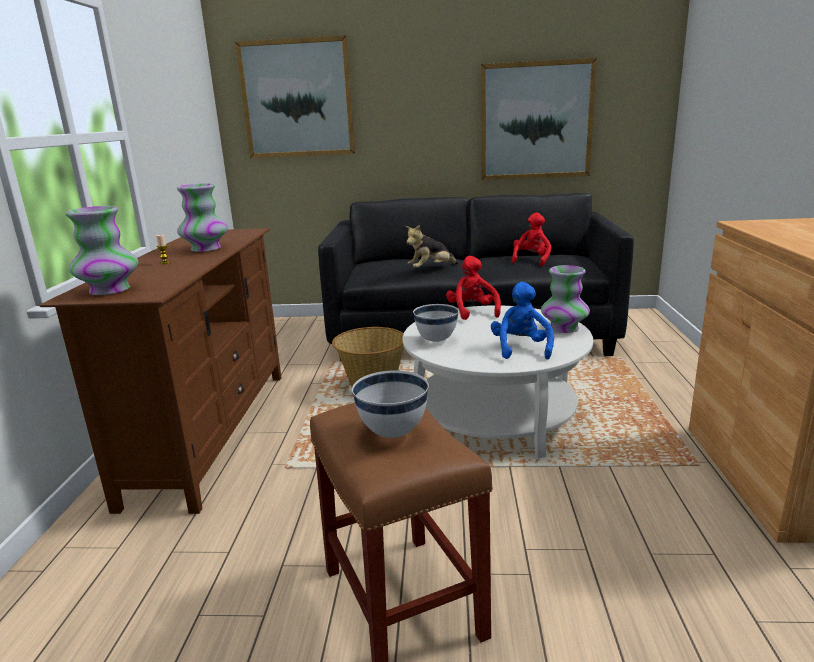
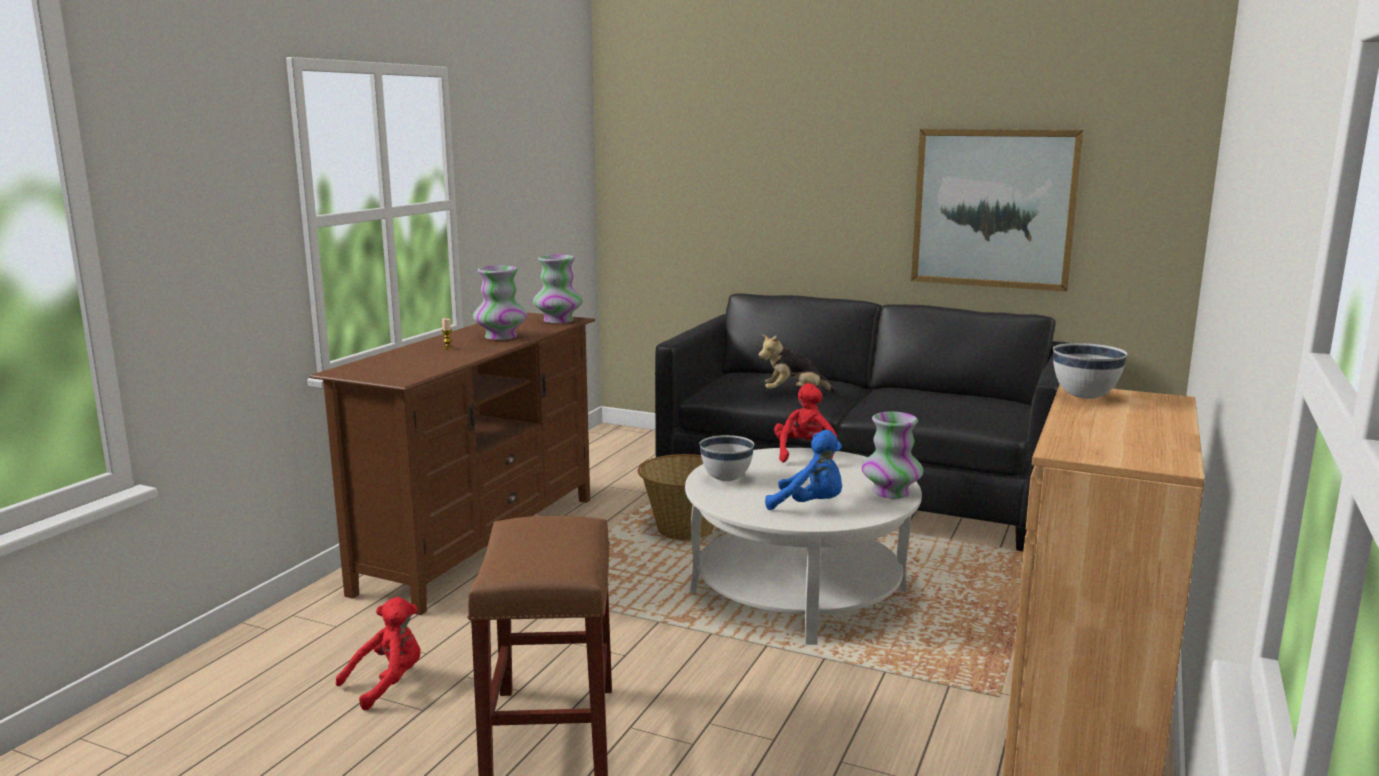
camera: 20 degrees right, 5 degrees down
(109, 290) = (373, 370): vase -> vase (558, 321)
(297, 99) = (687, 157): picture -> none
(392, 433) = (543, 547): white bowl -> white bowl (1084, 397)
(521, 348) = (810, 505): blue plush toy -> blue plush toy turned 90 degrees clockwise
(531, 260) = (938, 401): red plush toy -> red plush toy (387, 683)

